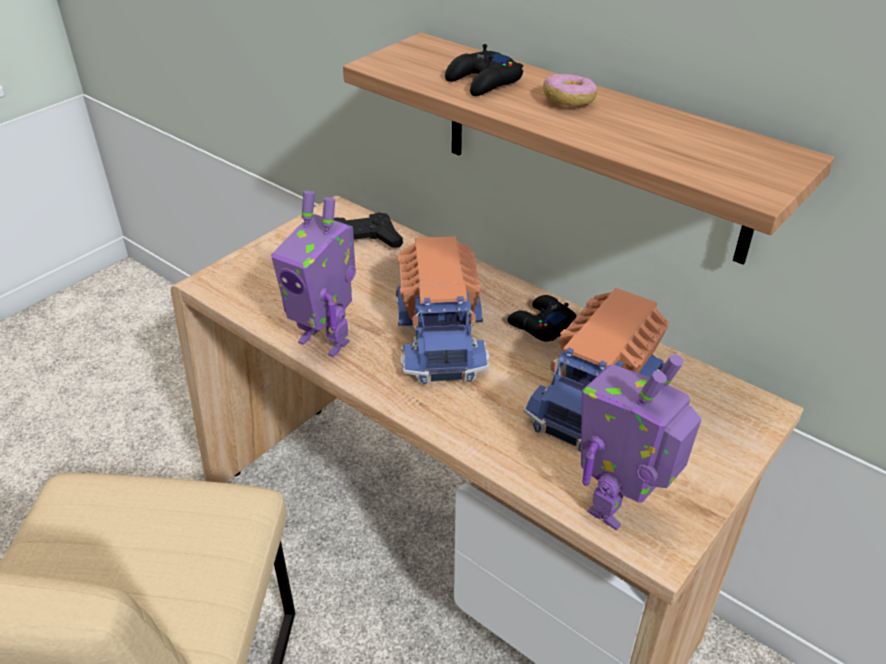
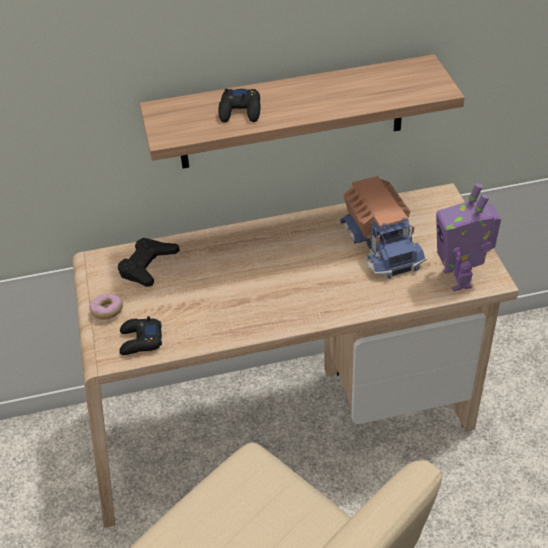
camera: 50 degrees left, 5 degrees up
(326, 340) = (231, 326): toy robot -> none
(442, 335) = (278, 275): toy truck -> none
(541, 325) = (309, 232): black game controller -> black game controller (140, 341)
(568, 101) = (297, 95): donut -> donut (107, 311)

